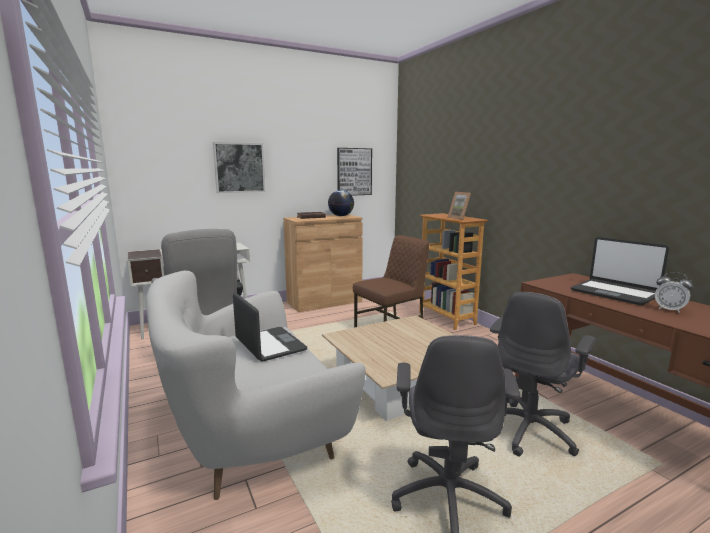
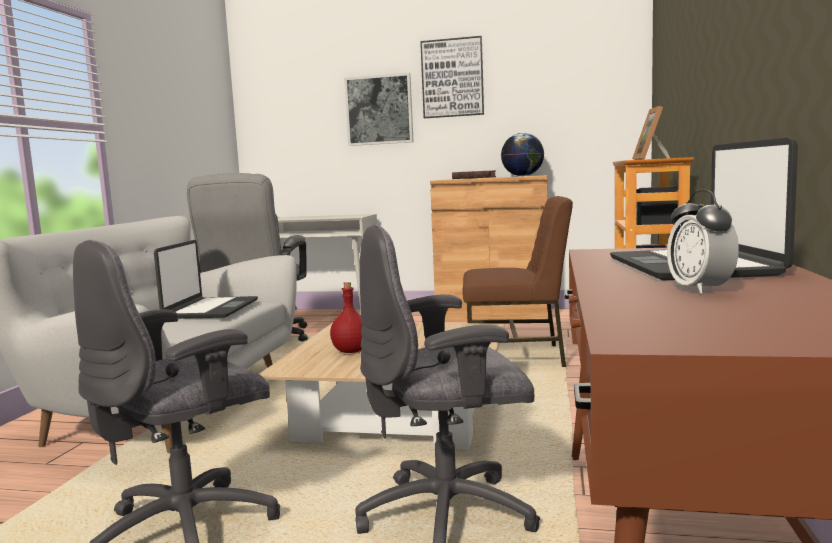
camera: 40 degrees right, 5 degrees down
(354, 172) = (562, 104): picture -> picture (452, 78)
(389, 353) = (351, 351): none -> red bottle

